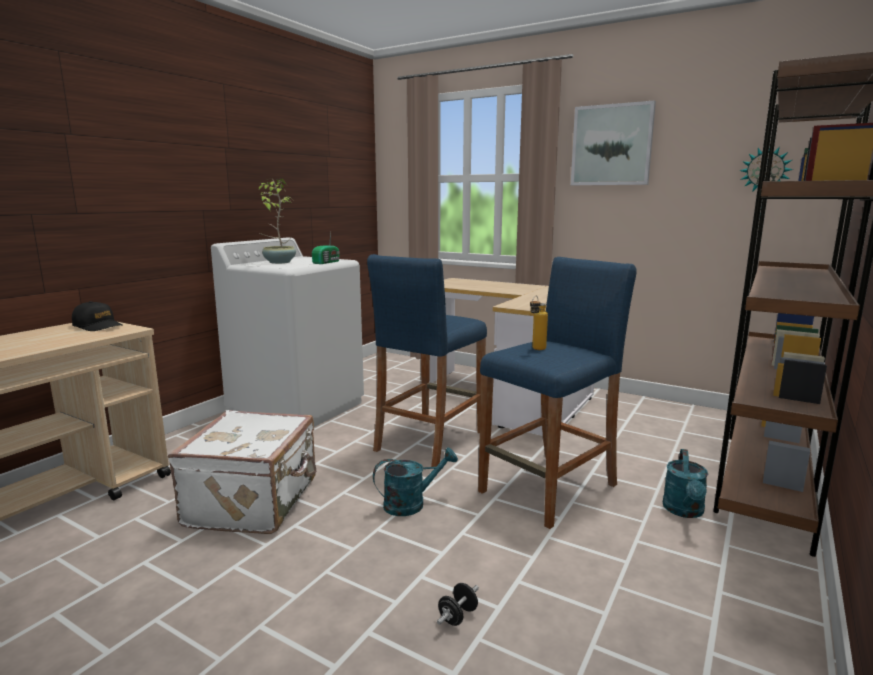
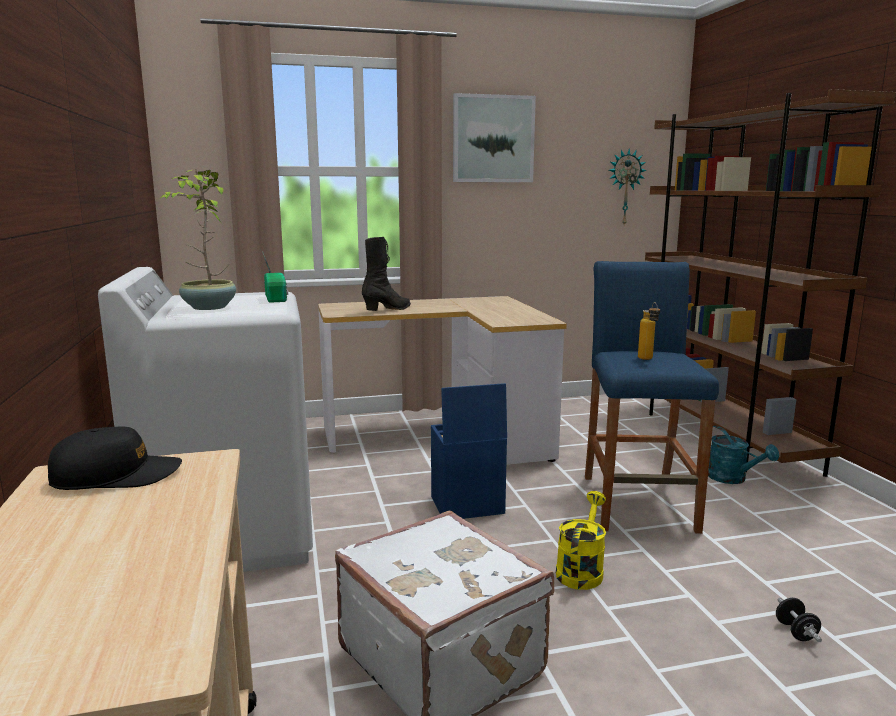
camera: 45 degrees left, 0 degrees up
(411, 503) = (581, 570): turquoise watering can -> yellow watering can
(430, 441) = (466, 506): blue stool -> blue storage box
(473, 286) = (388, 310): none -> black boot

